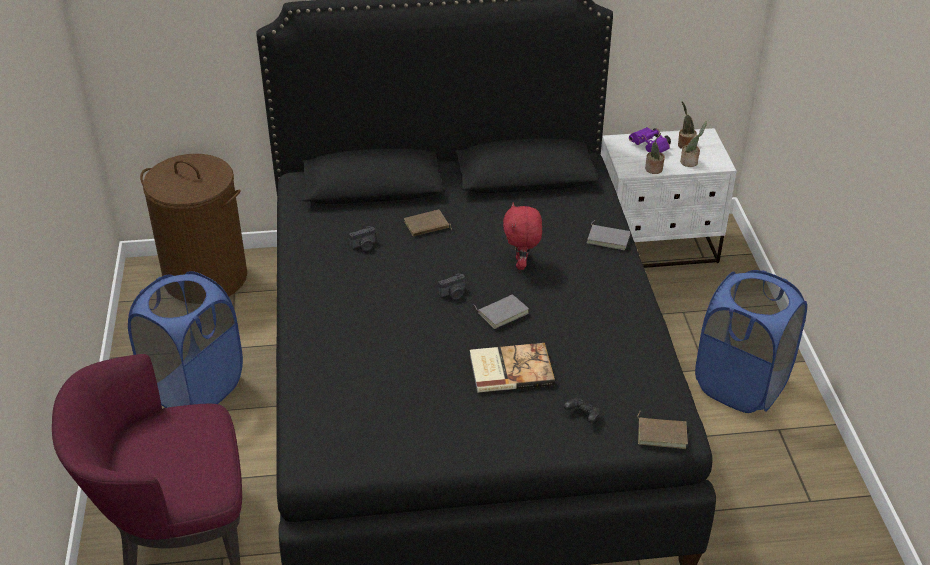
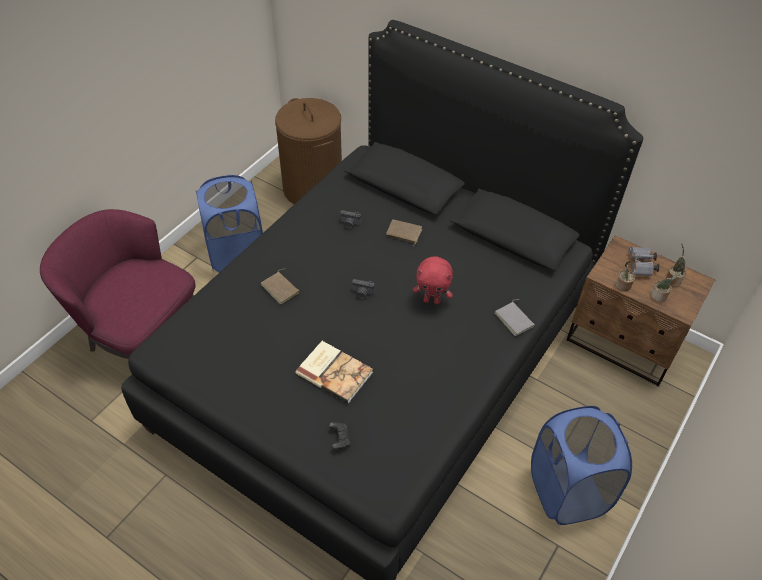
camera: 40 degrees right, 10 degrees up
(502, 312) = (377, 327): grey book -> none
(522, 264) = (432, 300): red plush toy -> red plush toy turned 120 degrees counterclockwise
(650, 148) = (641, 266): purple binoculars -> grey binoculars
(657, 246) = (623, 343): white nightstand -> brown nightstand
(662, 433) = (374, 493): brown book -> brown book (281, 288)

